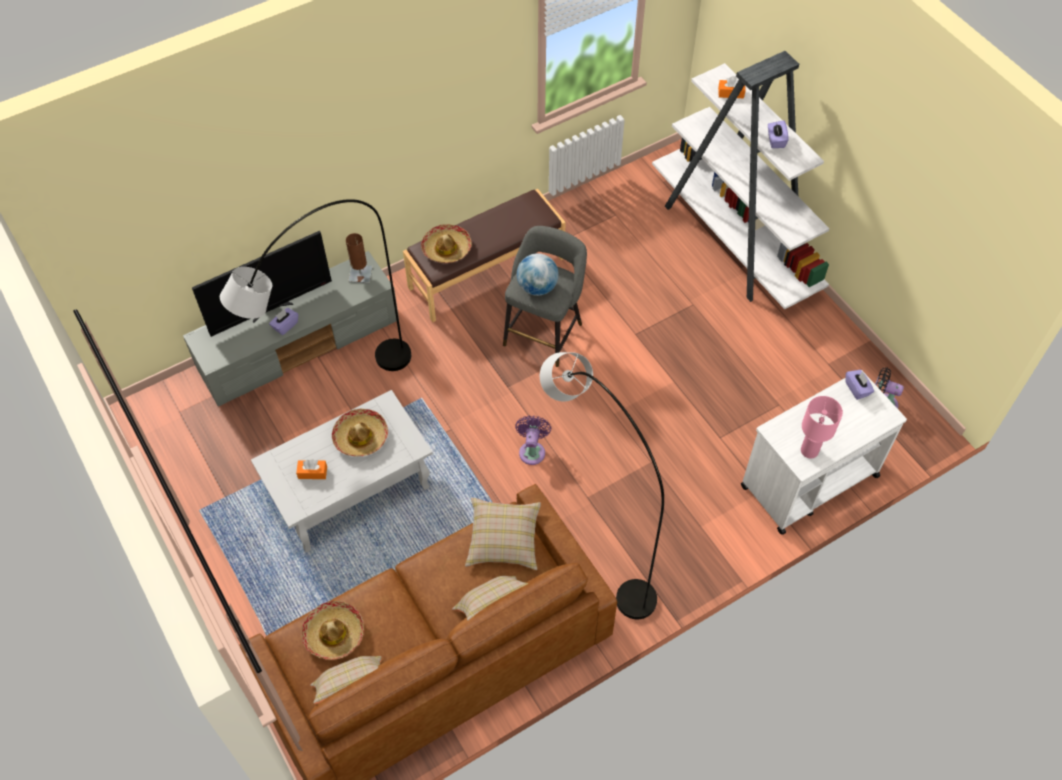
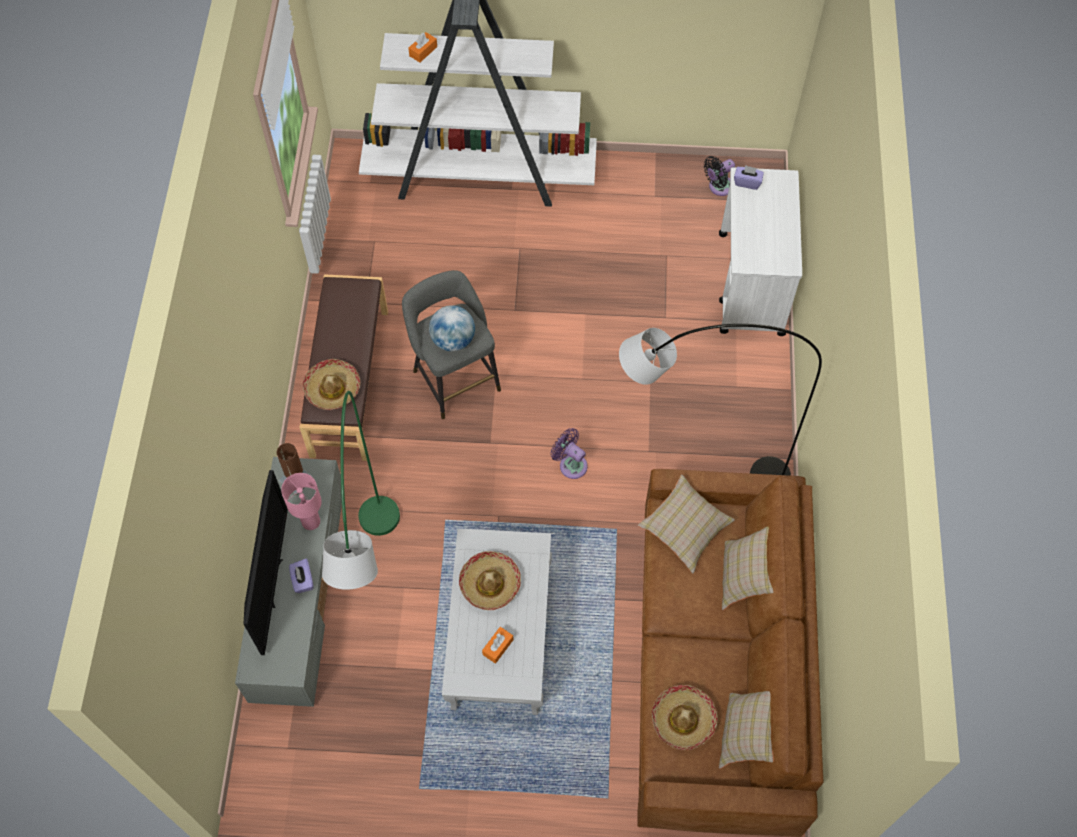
camera: 55 degrees left, 5 degrees up
(335, 391) = (378, 589): grey floor lamp -> green floor lamp
(775, 140) = (503, 57): purple tissue box -> none
(809, 451) = (779, 252): pink table lamp -> pink table lamp (311, 522)

